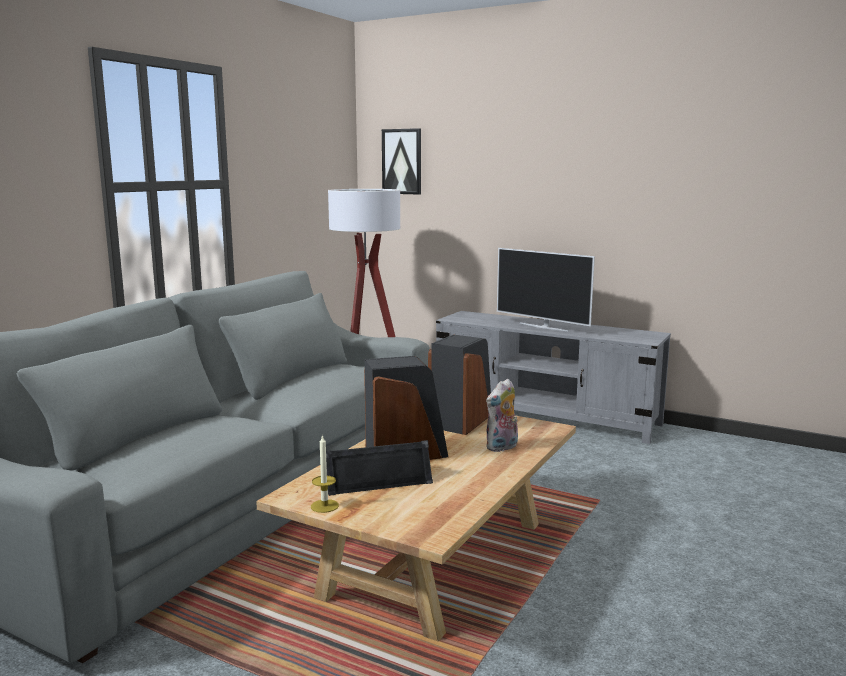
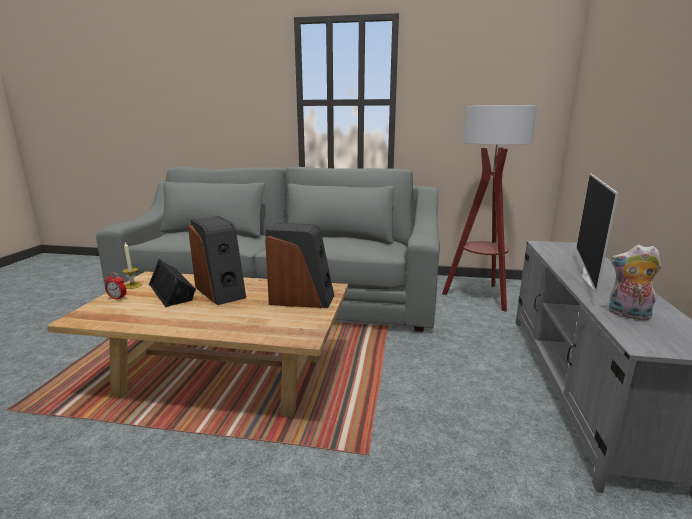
camera: 70 degrees right, 5 degrees up
(373, 513) = (117, 298): none -> alarm clock
(402, 161) = (593, 78): picture -> none
(502, 447) = (242, 321): plush toy -> plush toy (627, 315)

